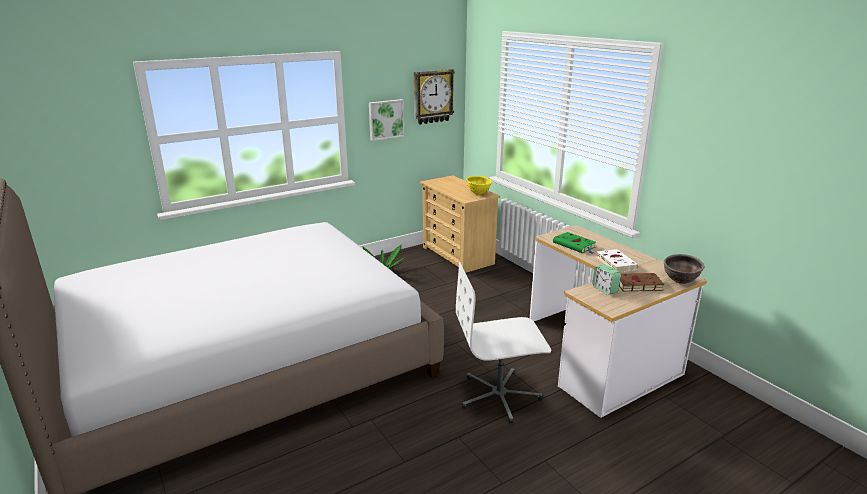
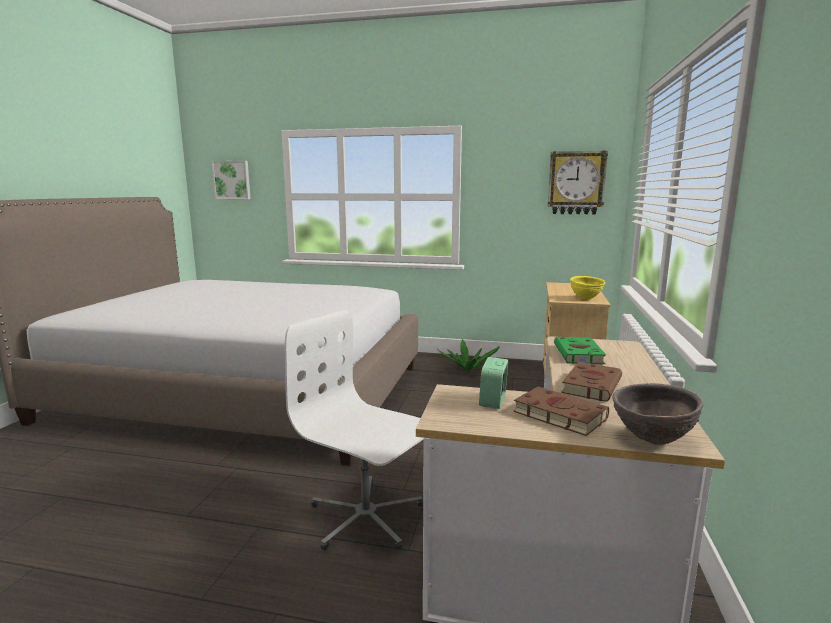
camera: 45 degrees right, 10 degrees down
(385, 119) = (510, 203): picture -> picture (232, 180)
(615, 263) = (592, 385): white book -> brown book

